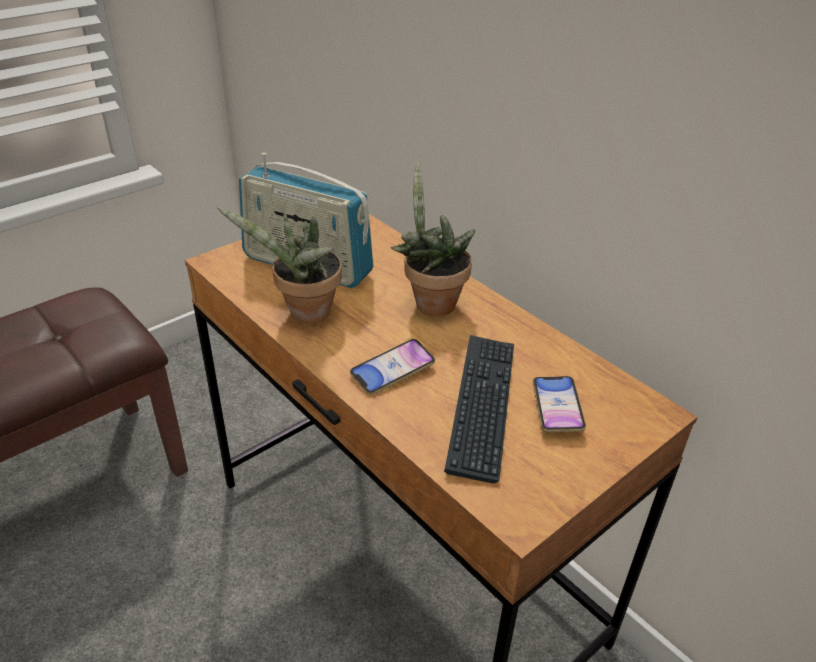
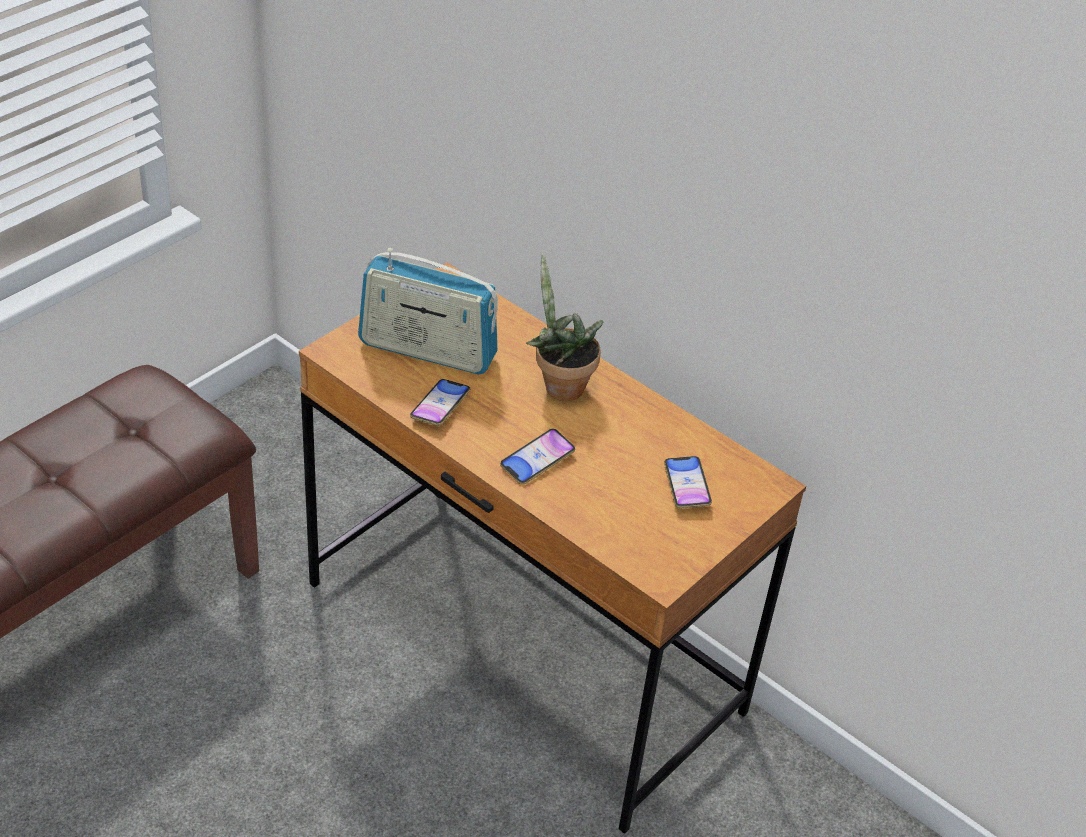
camera: 10 degrees left, 5 degrees up
(304, 313) = (440, 406): potted plant -> phone
(482, 405) = (621, 487): keyboard -> none

